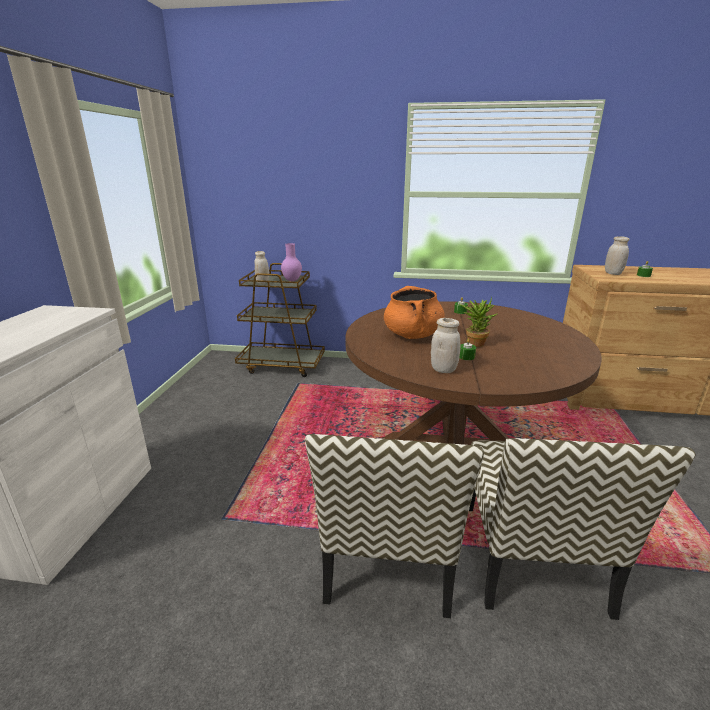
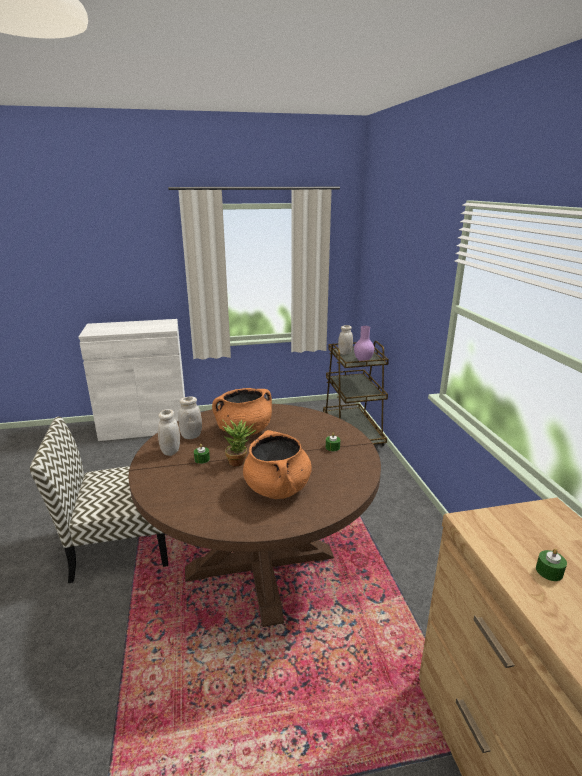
camera: 70 degrees right, 0 degrees up
(523, 335) = (277, 488): none -> orange cooking pot
(533, 558) = (121, 629): chair -> none
(613, 273) = (522, 533): white jar -> white jar (191, 436)

